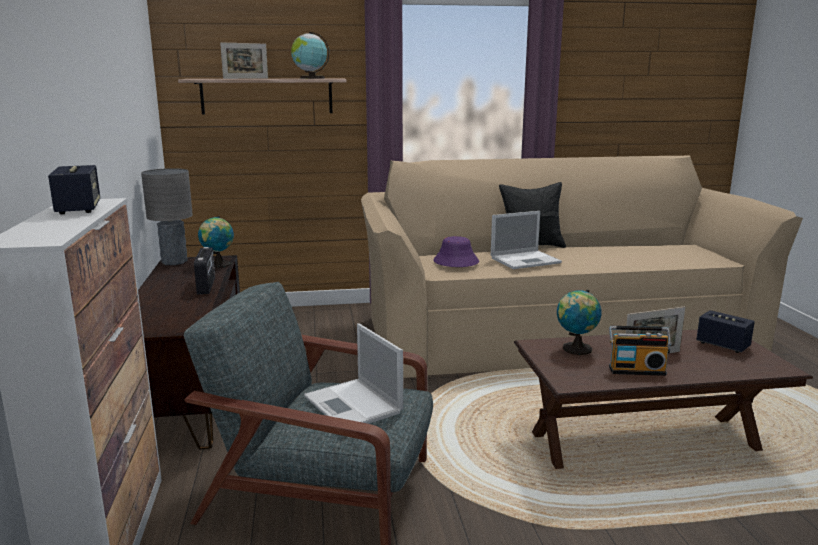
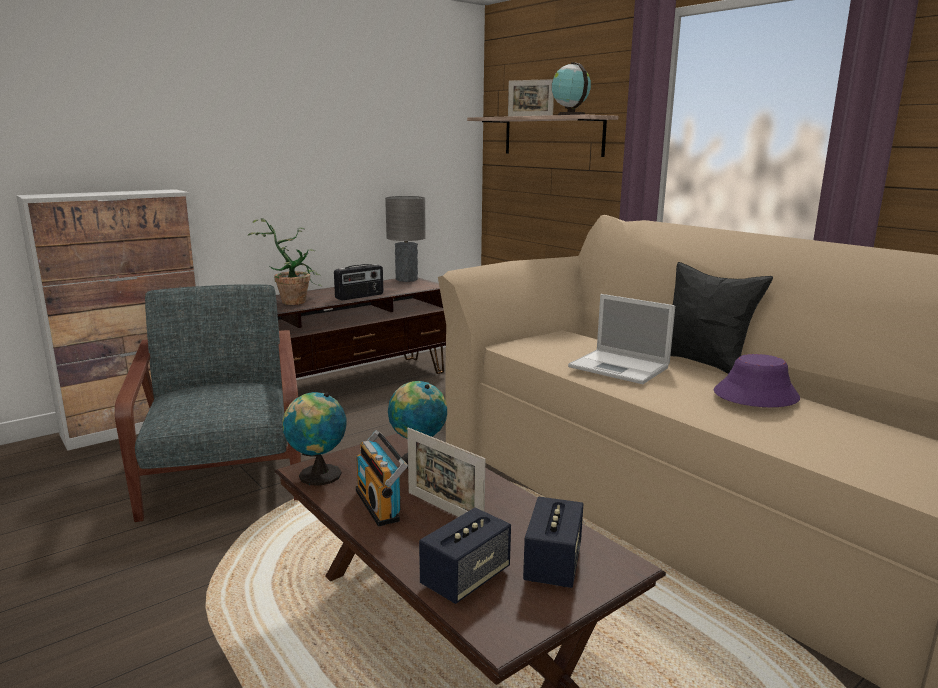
camera: 60 degrees right, 0 degrees up
(78, 209) = (140, 191): speaker -> speaker (465, 578)
(168, 310) = (293, 300): none -> potted plant
(218, 265) = (416, 288): globe -> globe (317, 476)
(354, 405) = (213, 399): laptop -> none
(455, 261) = (560, 344): purple hat -> purple hat (755, 395)

